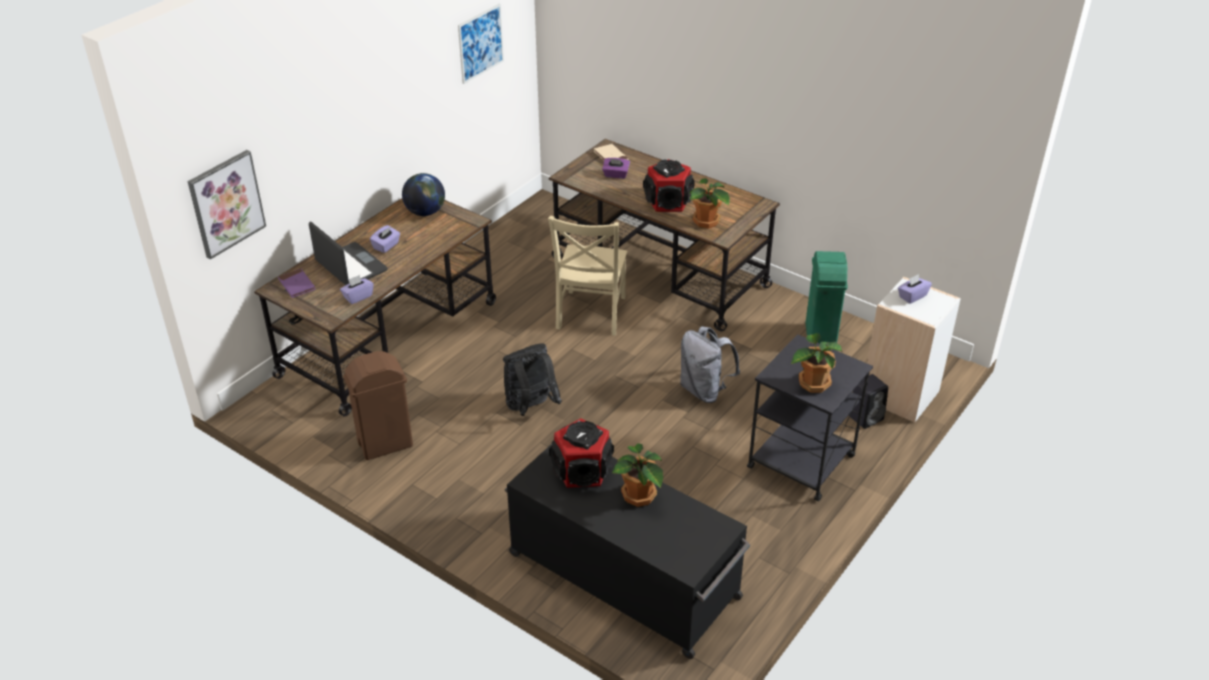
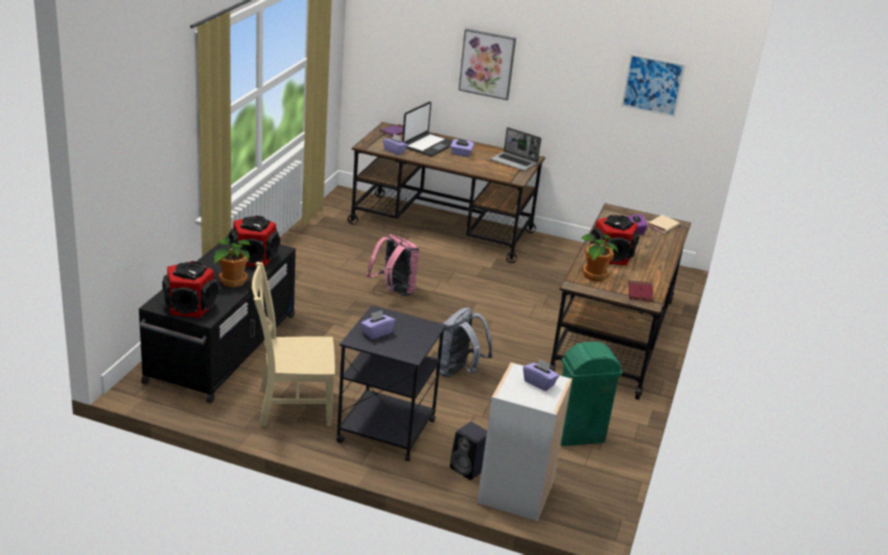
camera: 70 degrees right, 10 degrees down
(226, 203) = (383, 47): picture -> picture (487, 64)
(384, 444) = (327, 241): brown trash can -> none
(425, 212) = (514, 162): globe -> laptop
(530, 408) = (393, 291): black backpack -> pink backpack
(590, 315) = (527, 307): beige chair -> beige chair (291, 406)
(695, 540) = (189, 306): none -> speaker
(743, 204) = (640, 293): none -> red book
(812, 383) = (377, 333): potted plant -> purple tissue box

